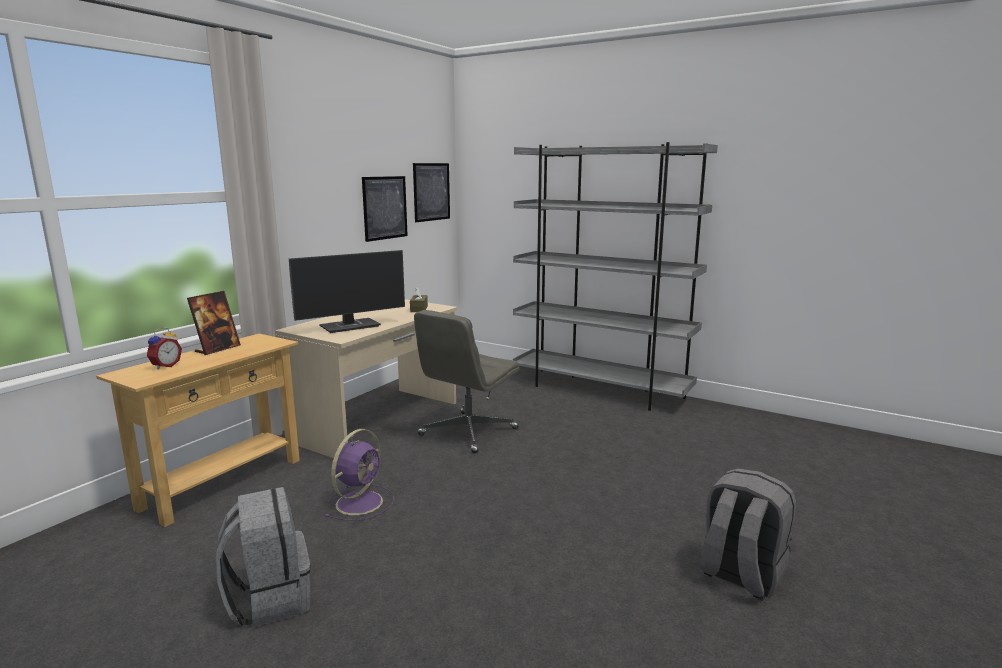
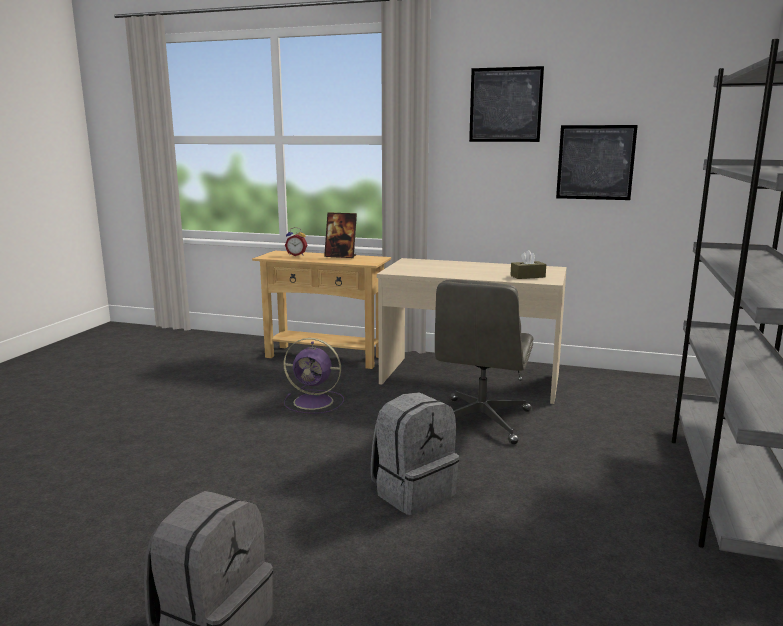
camera: 75 degrees right, 0 degrees up
(269, 599) = (188, 401): grey backpack -> grey backpack (413, 491)
(351, 326) = (434, 269): monitor -> none
(431, 192) = (694, 147): picture -> picture (505, 105)
(468, 432) = (481, 421): grey office chair -> grey office chair turned 90 degrees counterclockwise

